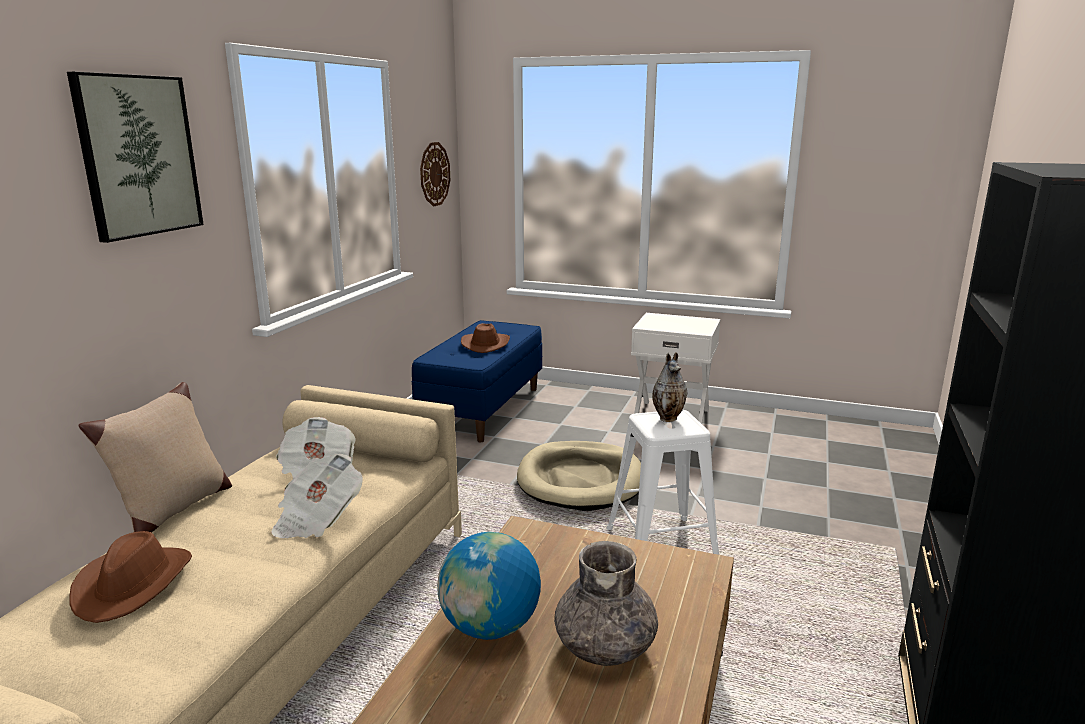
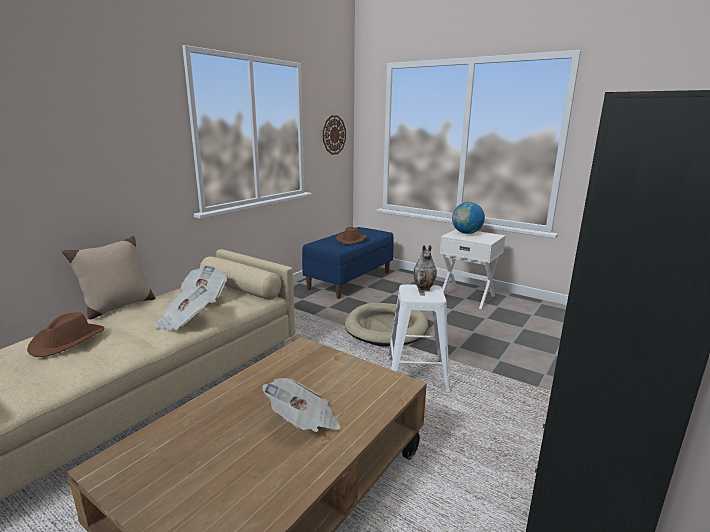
camera: 15 degrees right, 0 degrees up
(138, 156) = (118, 106): picture -> none
(490, 627) = (242, 398): globe -> globe (466, 233)
(605, 646) = (303, 422): grey vase -> newspaper

